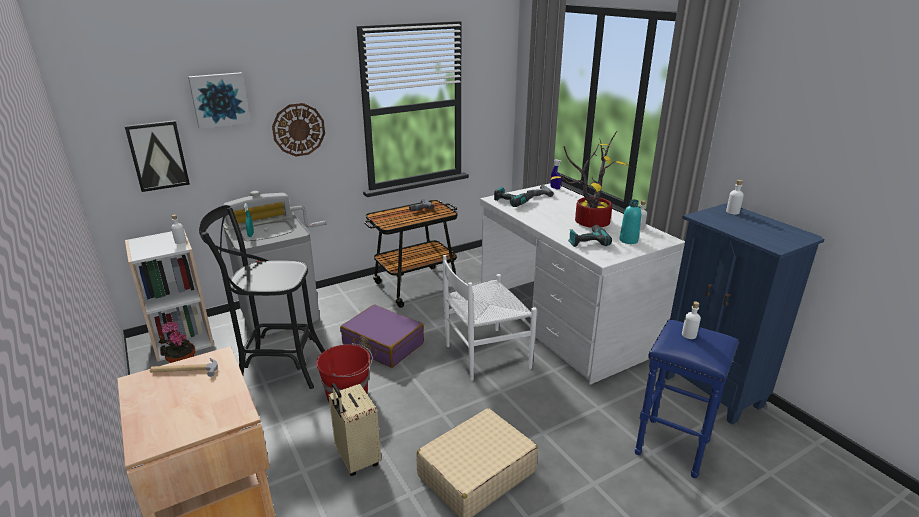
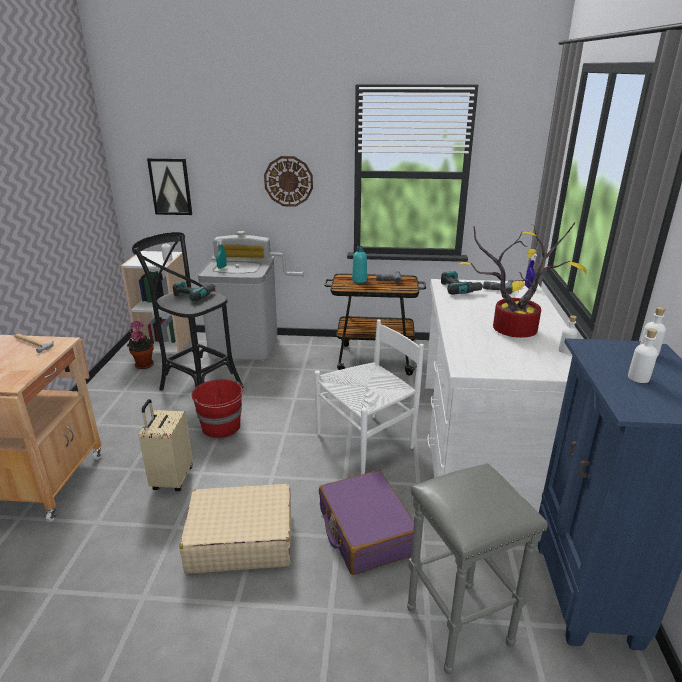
camera: 35 degrees right, 0 degrees up
(219, 100) = (221, 144): picture -> none
(382, 345) = (291, 398): purple suitcase -> purple suitcase (365, 531)
(485, 355) = (367, 442): white chair -> white chair turned 135 degrees clockwise
(587, 241) = (477, 346): power drill -> power drill (194, 295)
(628, 240) = (529, 360): turquoise bottle -> turquoise bottle (359, 280)
(673, 448) = (458, 627): blue stool -> grey stool
(689, 335) = (473, 487): white bottle -> white bottle (638, 378)

